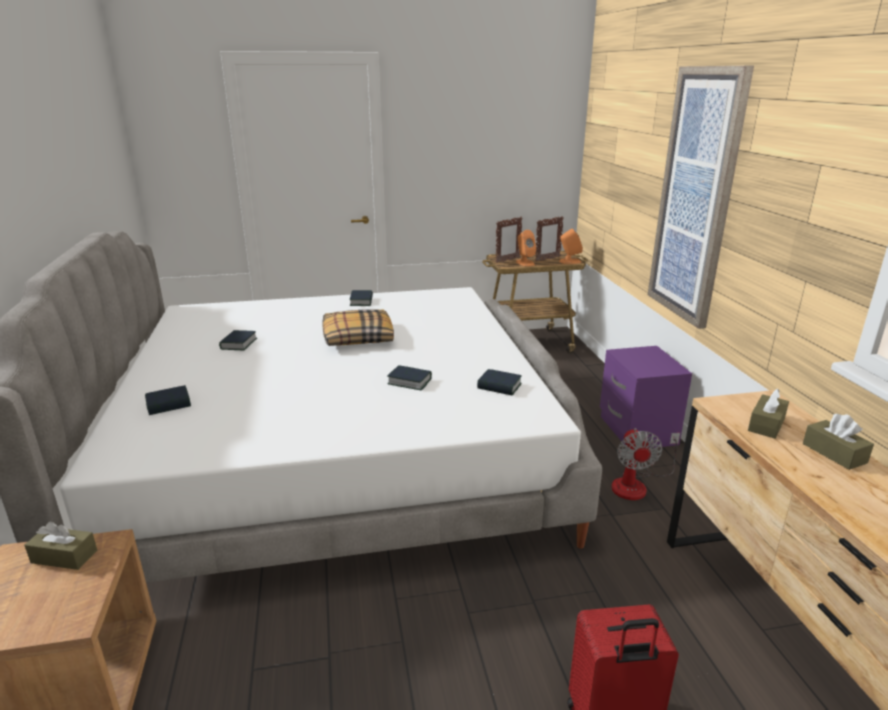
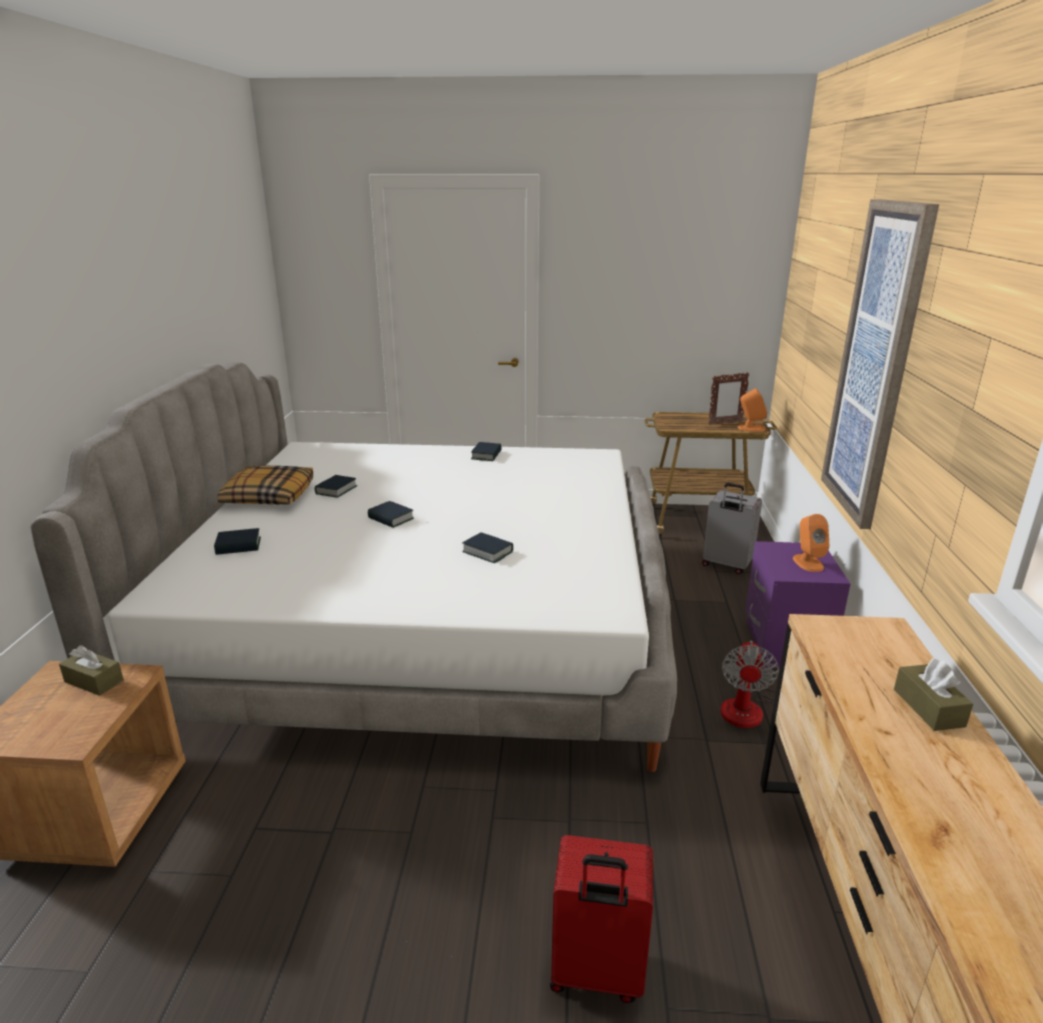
camera: 15 degrees right, 0 degrees up
(357, 337) = (459, 496): pillow -> pillow (268, 496)
(499, 386) = (583, 570): book -> book (391, 518)
(507, 260) = (674, 421): picture frame -> none
(525, 263) = (694, 425): orange speaker -> orange speaker (808, 563)
(565, 375) = (726, 565): none -> grey suitcase
(766, 424) = (861, 659): brown tissue box -> none

